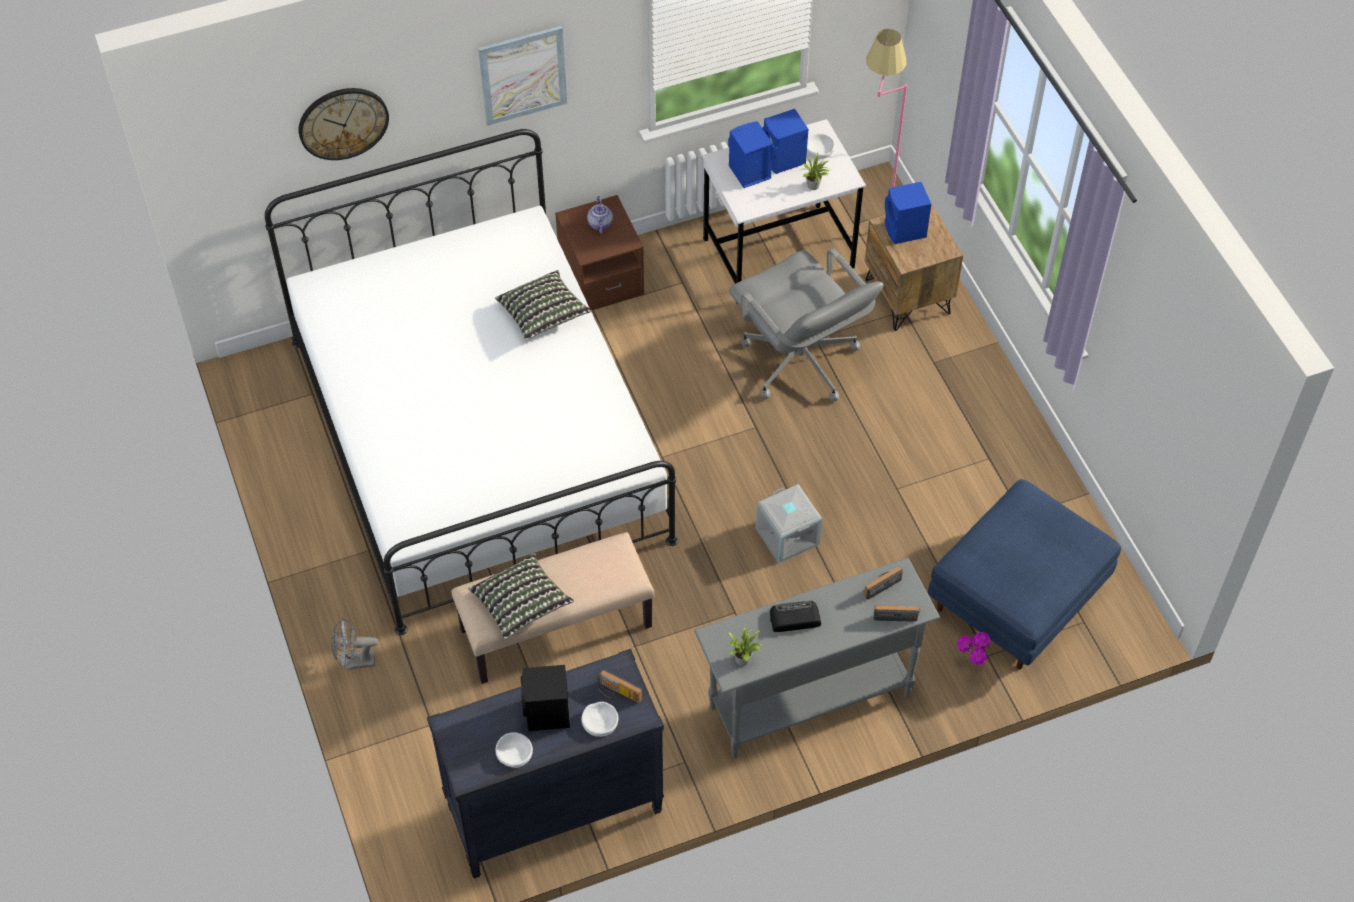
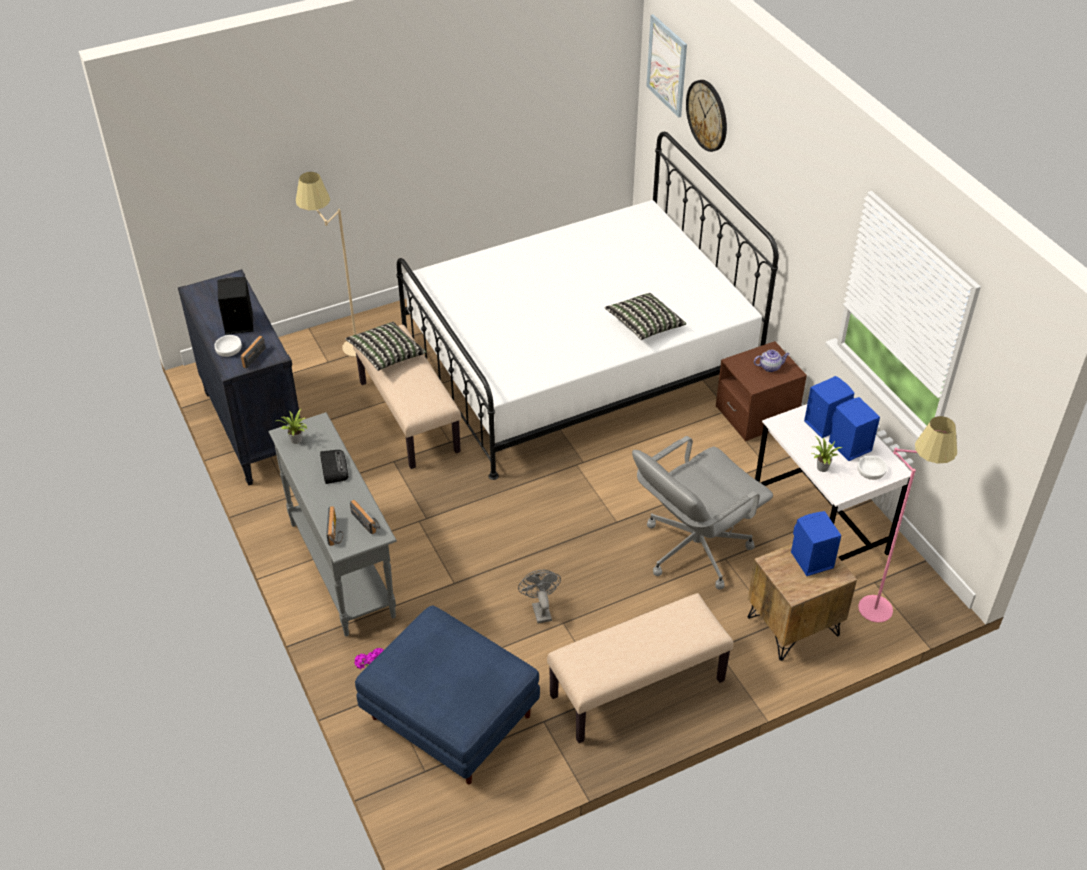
camera: 85 degrees right, 10 degrees down
(355, 662) = (378, 321): grey fan -> grey fan (540, 609)
(401, 705) = (343, 346): none -> beige floor lamp
(514, 753) = (208, 310): white bowl -> none
(523, 75) = (789, 193): picture -> picture (667, 65)
(786, 536) = (504, 547): grey storage box -> none
(983, 433) = (637, 689): none -> beige bench

